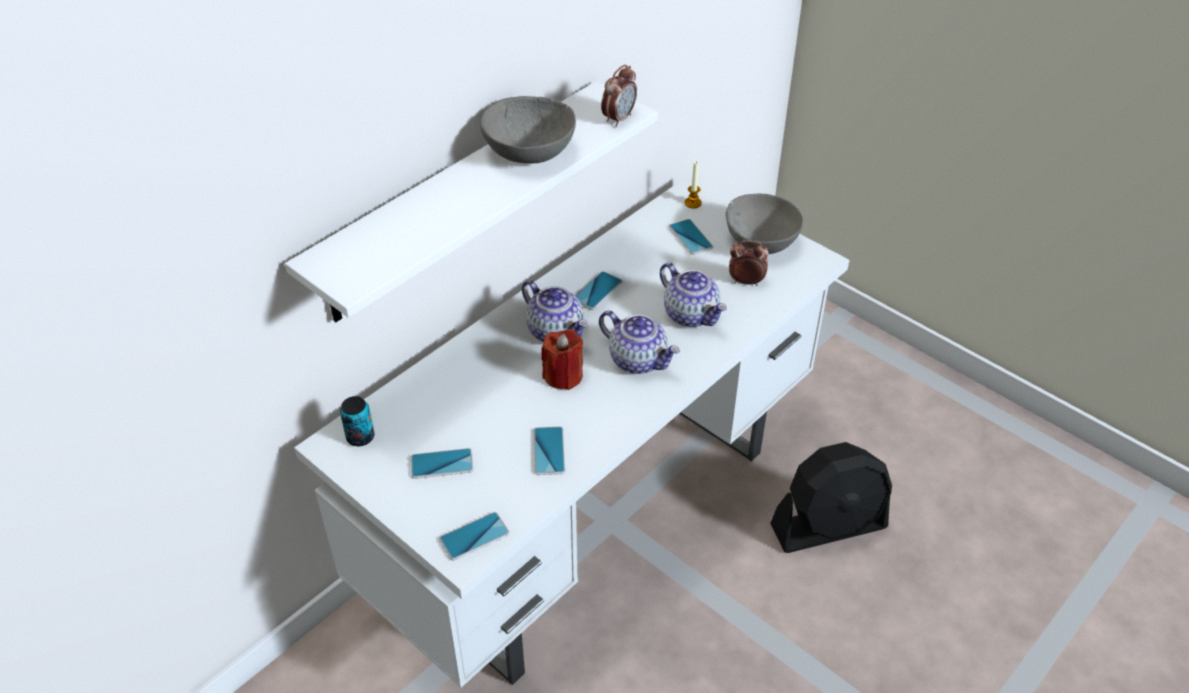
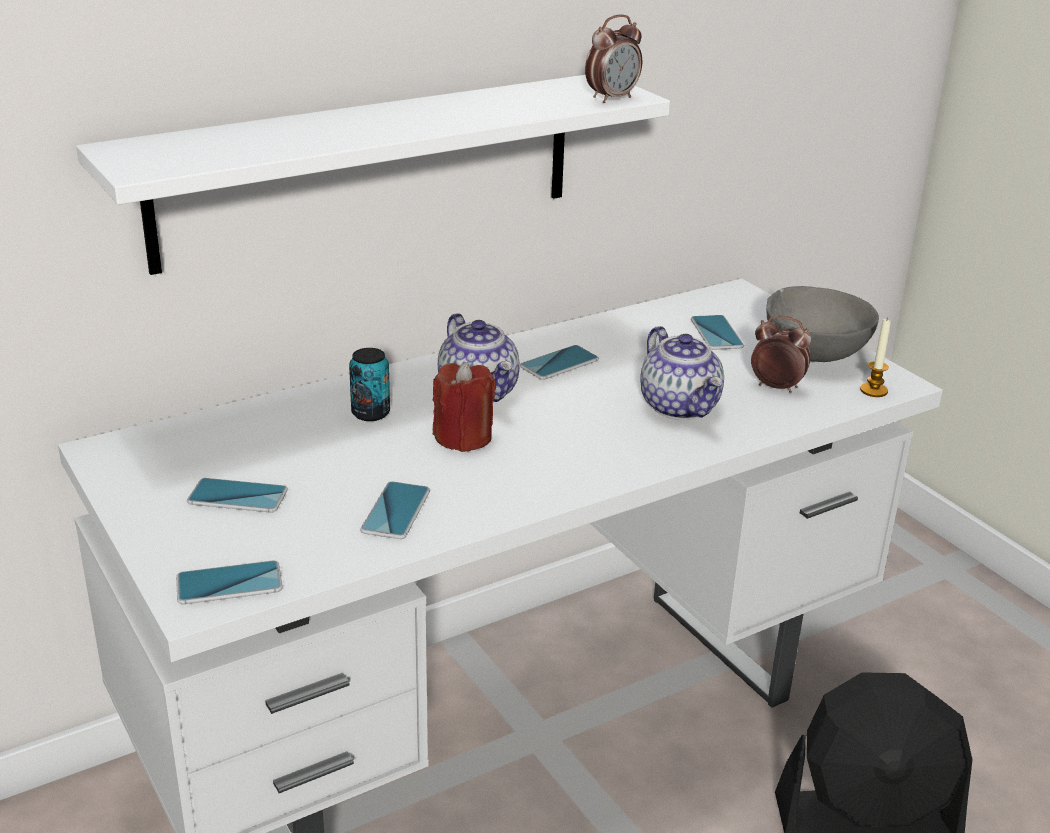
camera: 15 degrees right, 15 degrees down
(360, 437) = (149, 449): can -> can (370, 413)
(528, 153) = (468, 108): grey bowl -> none
(638, 360) = (580, 439): teapot -> none
(693, 203) = (735, 303): candle -> candle (873, 390)

